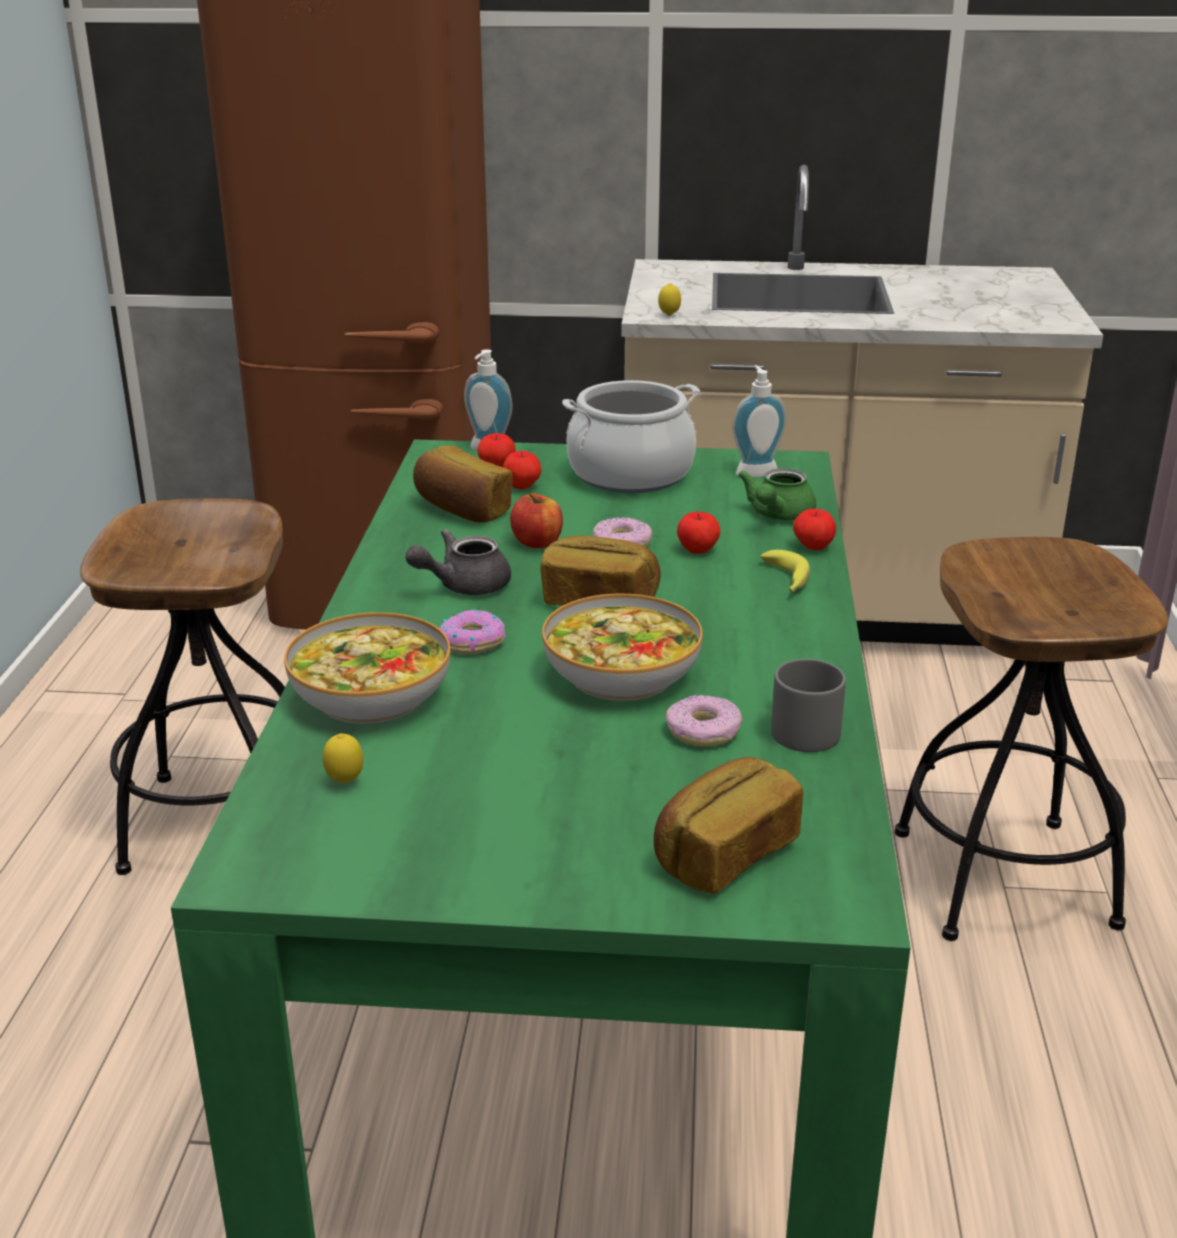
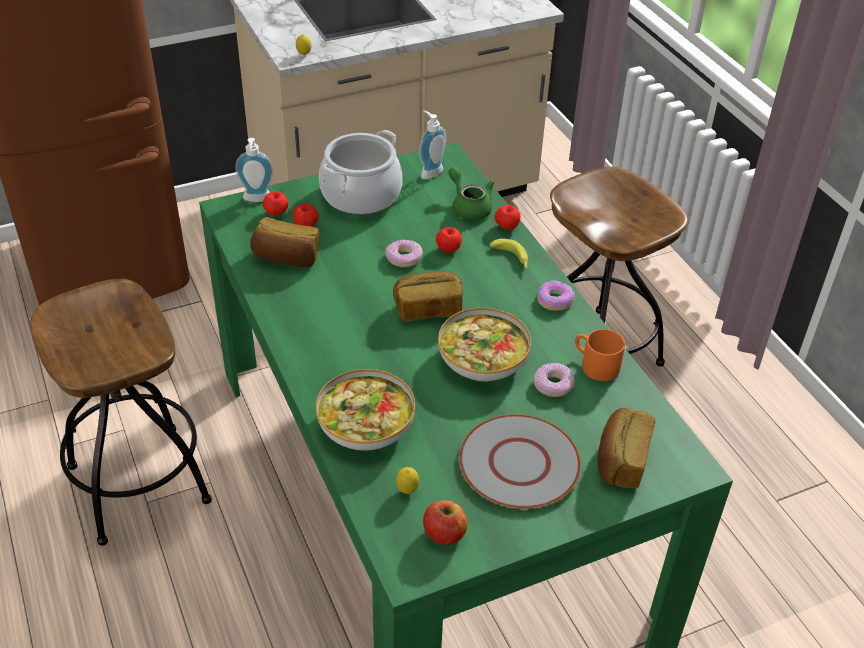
camera: 30 degrees left, 15 degrees up
(463, 585) = (343, 322): grey teapot -> none
(472, 641) = (385, 364): donut -> donut (554, 300)
(537, 542) = (355, 272): apple -> apple (444, 534)
(547, 805) = (519, 464): none -> grey plate
(777, 515) = (469, 206): green teapot -> green teapot turned 150 degrees clockwise
(797, 727) = (594, 365): grey mug -> orange mug

